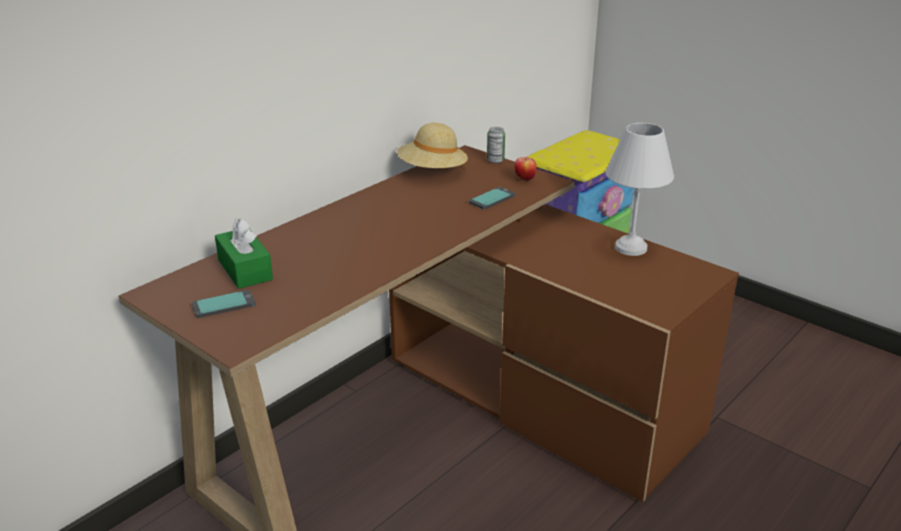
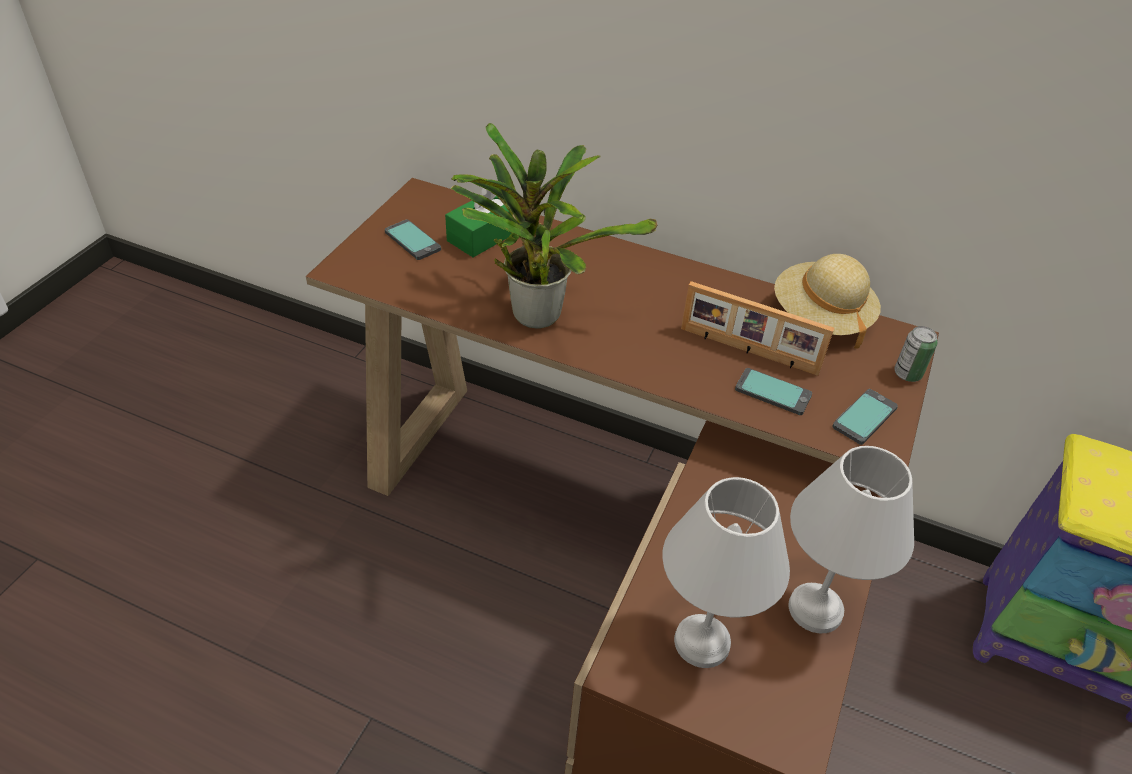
camera: 70 degrees right, 15 degrees up
(361, 264) = (533, 311): none -> potted plant
(451, 198) = (748, 351): none -> picture frame
(524, 179) = (864, 417): apple -> phone
(646, 285) = (704, 641): none -> white table lamp

